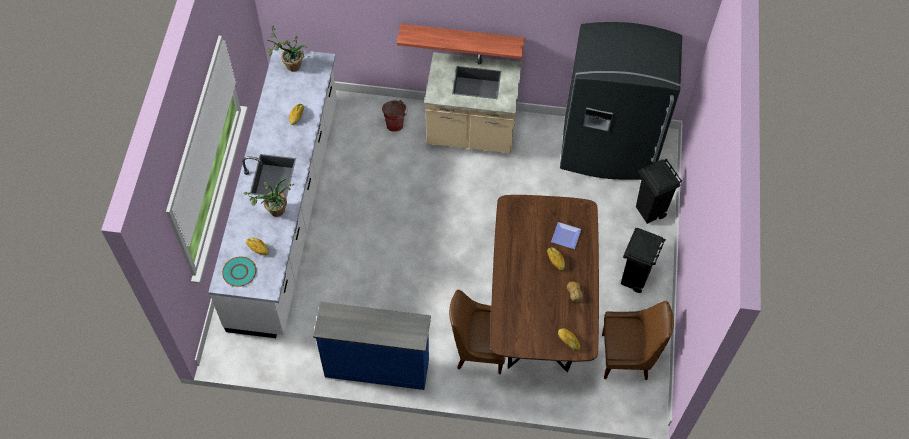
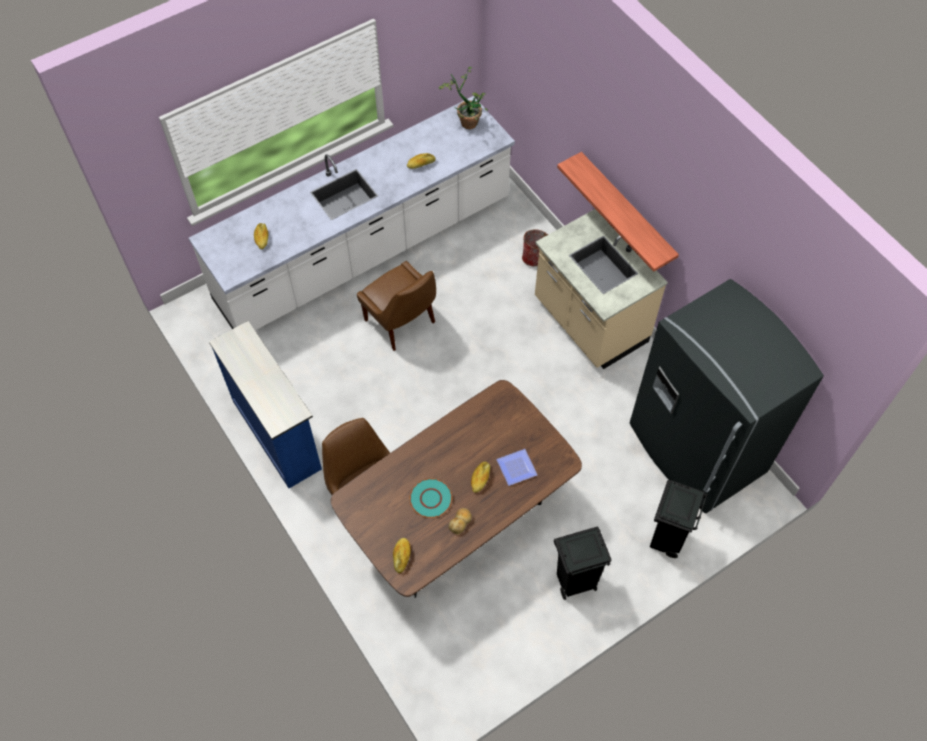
camera: 50 degrees right, 0 degrees up
(239, 272) = (226, 243): turquoise plate -> turquoise plate (430, 498)
(273, 212) = (307, 222): potted plant -> none
(627, 357) = (481, 641): brown chair -> brown chair (401, 323)

